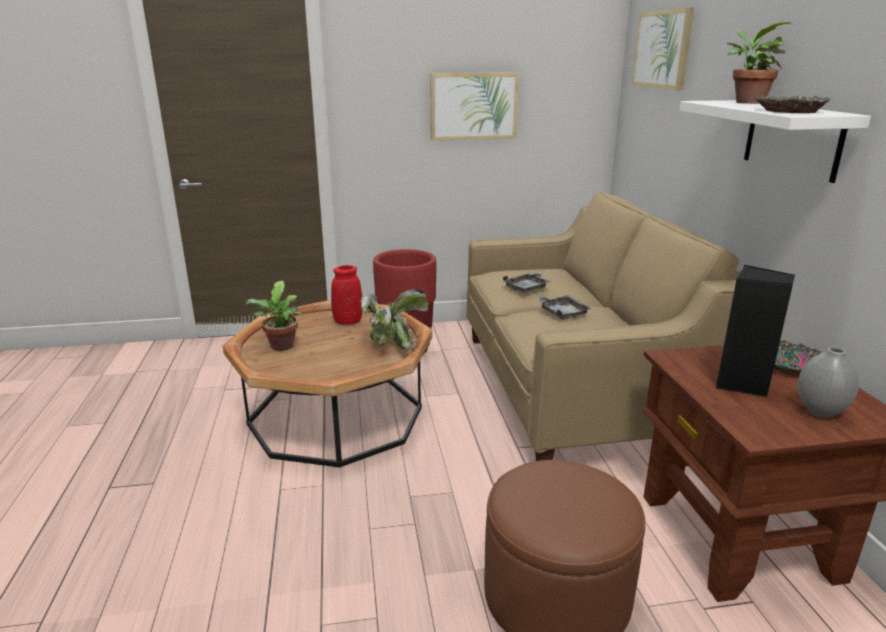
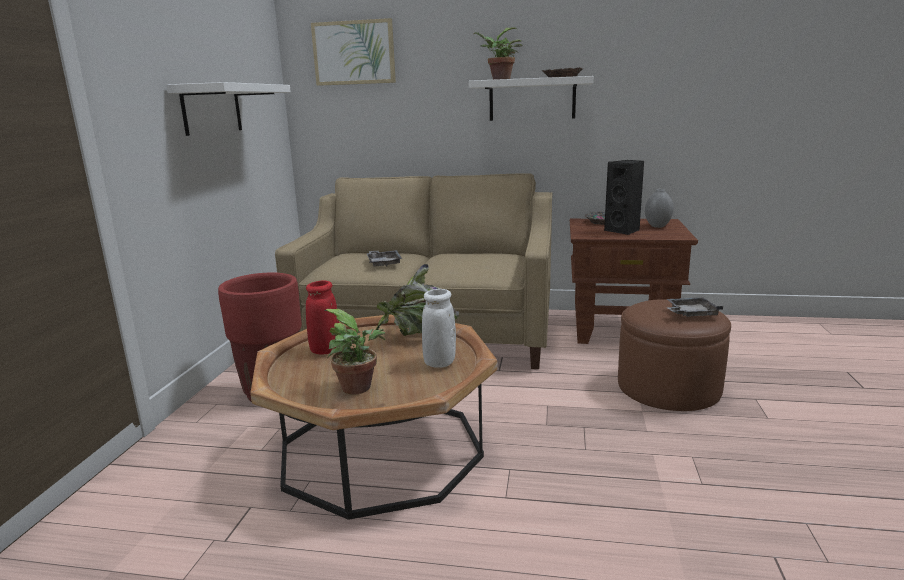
camera: 70 degrees left, 5 degrees down
(335, 367) = (439, 363): none -> white vase
(473, 106) = (212, 109): picture -> white shelf
(562, 313) = (448, 261): grey tray -> grey tray (690, 314)

